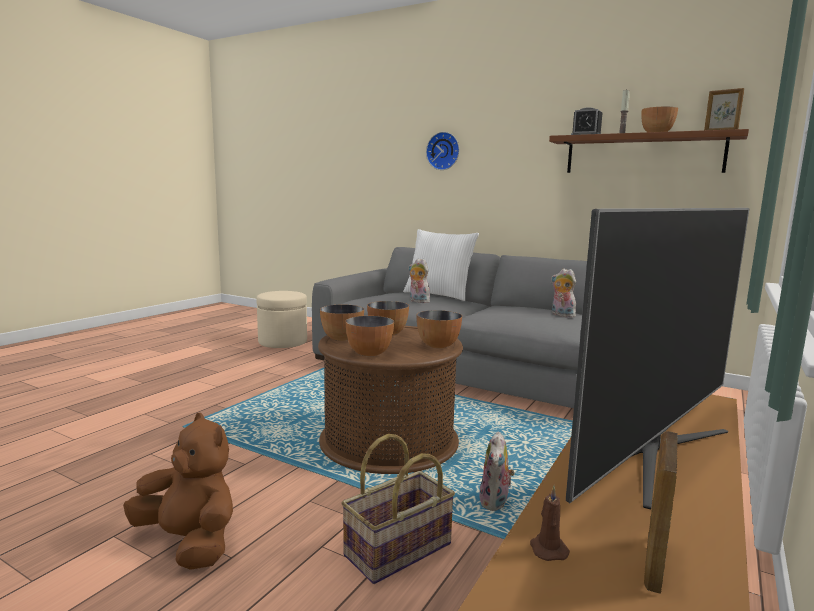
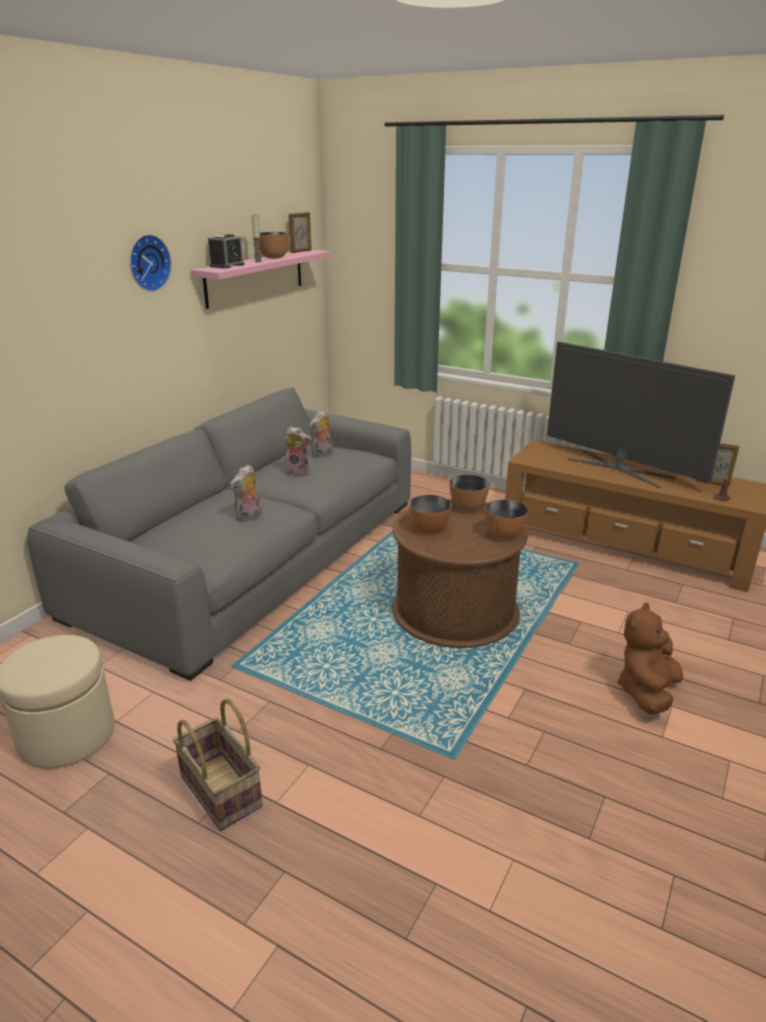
camera: 90 degrees left, 15 degrees up
(342, 338) = (459, 550): bowl -> none
(398, 551) = (607, 603): basket -> basket (222, 790)
(439, 295) = (194, 506): white pillow -> none
(443, 151) = (62, 308): wall clock -> wall clock (147, 263)
(495, 503) = (538, 567): plush toy -> plush toy (298, 472)
(643, 154) = (255, 277): brown shelf -> pink shelf

